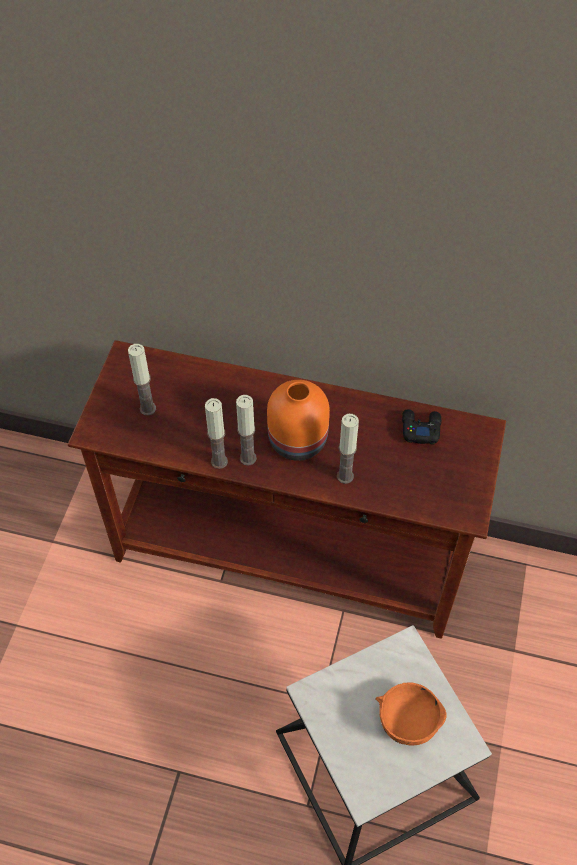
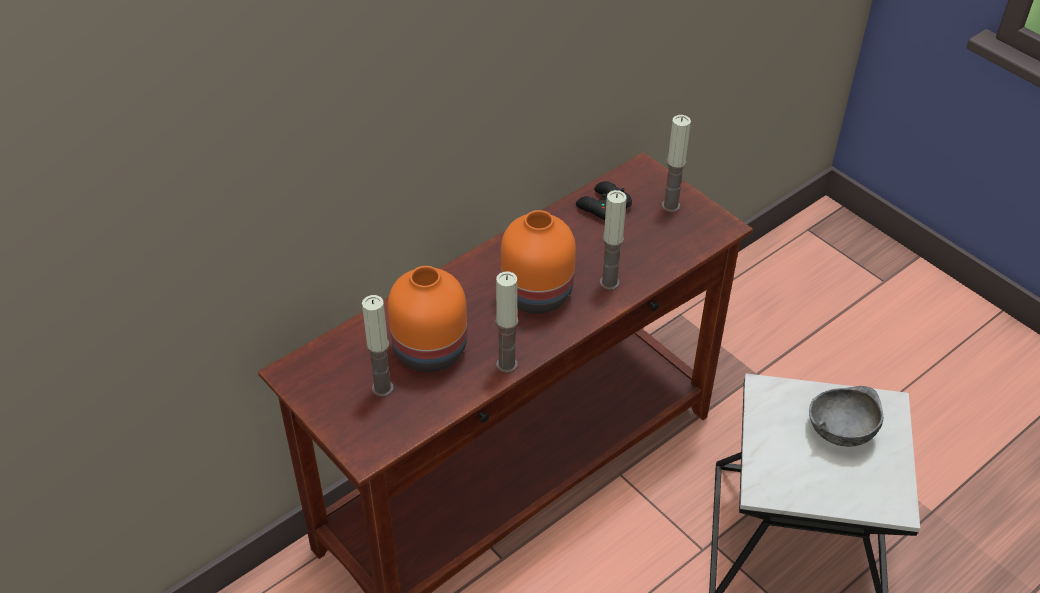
camera: 55 degrees left, 10 degrees down
(198, 414) = (431, 351): none -> orange vase
(248, 458) = (523, 340): candle -> candle (670, 206)
(408, 720) = (839, 431): orange bowl -> grey bowl

